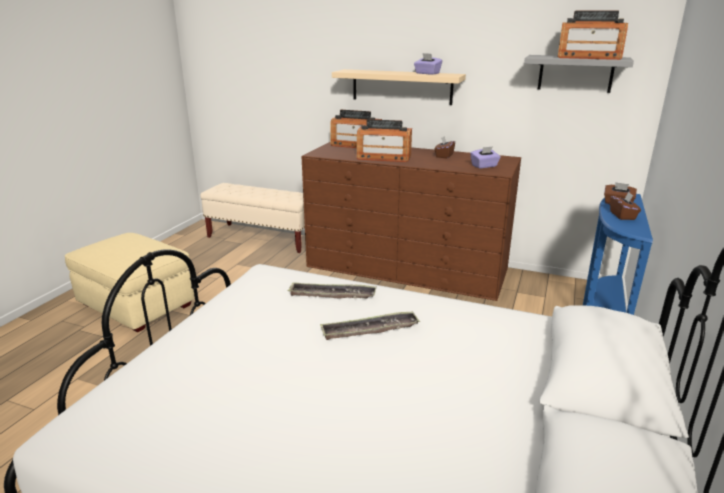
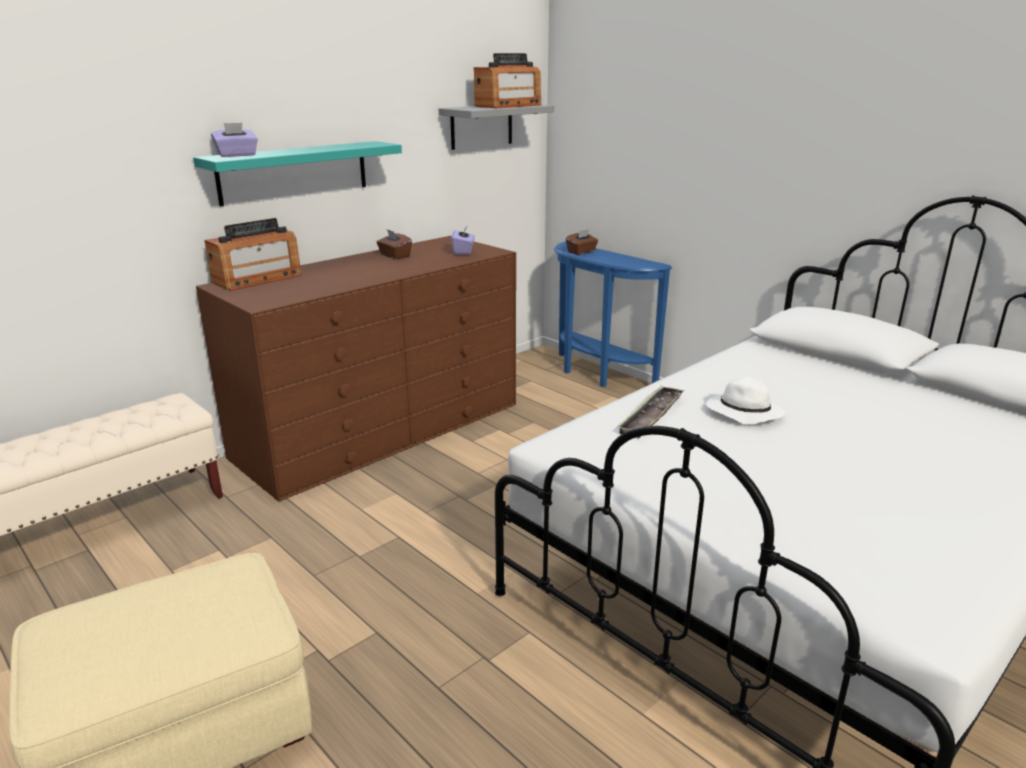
camera: 65 degrees left, 0 degrees up
(369, 330) = (742, 413): tray -> white hat
(384, 157) = (352, 278): radio -> none
(401, 87) = (294, 172): beige shelf -> turquoise shelf
(427, 73) = (342, 146): purple tissue box -> purple tissue box (237, 155)
(622, 216) = (612, 258): brown tissue box -> none

